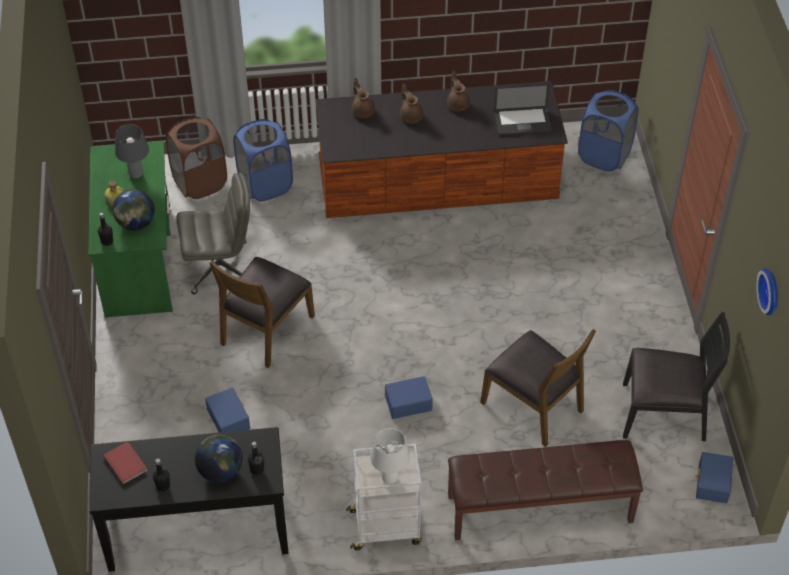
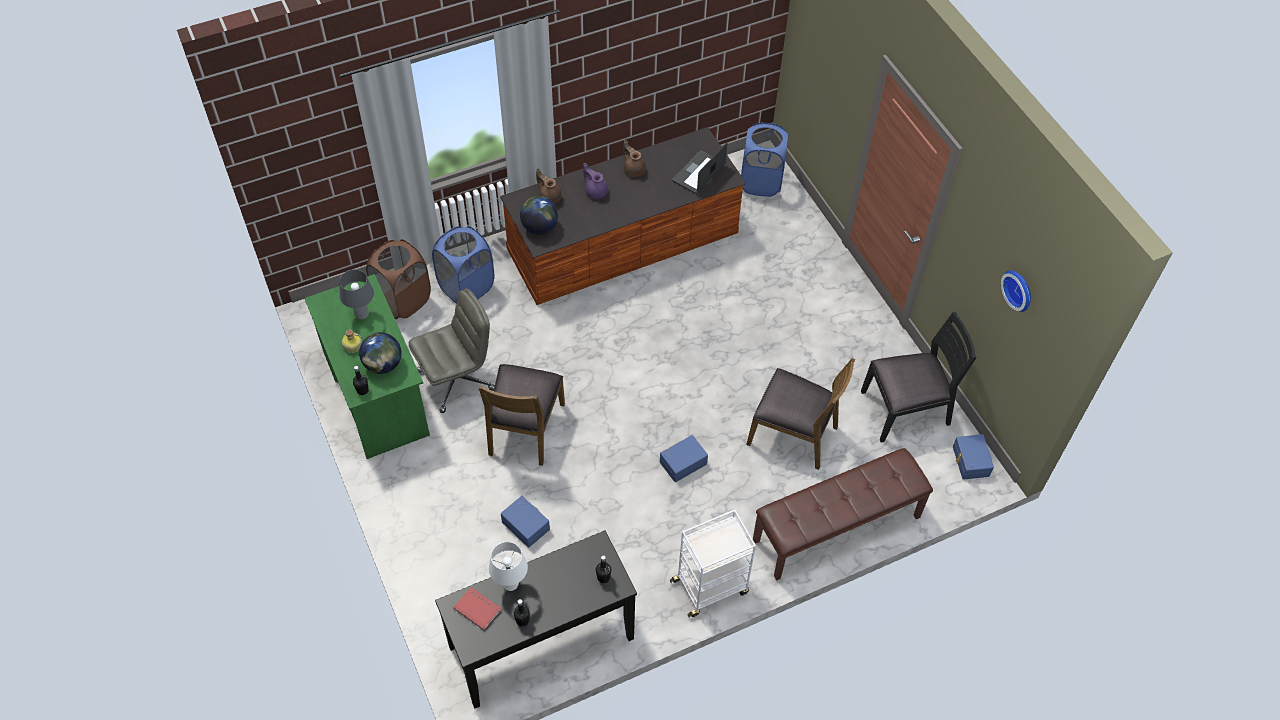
camera: 20 degrees left, 5 degrees up
(220, 471) = (570, 589): globe -> globe (539, 227)
(389, 478) = (722, 548): white table lamp -> white table lamp (510, 585)
(411, 116) = (595, 191): brown teapot -> purple teapot
(522, 122) = (698, 173): laptop -> laptop turned 150 degrees clockwise

